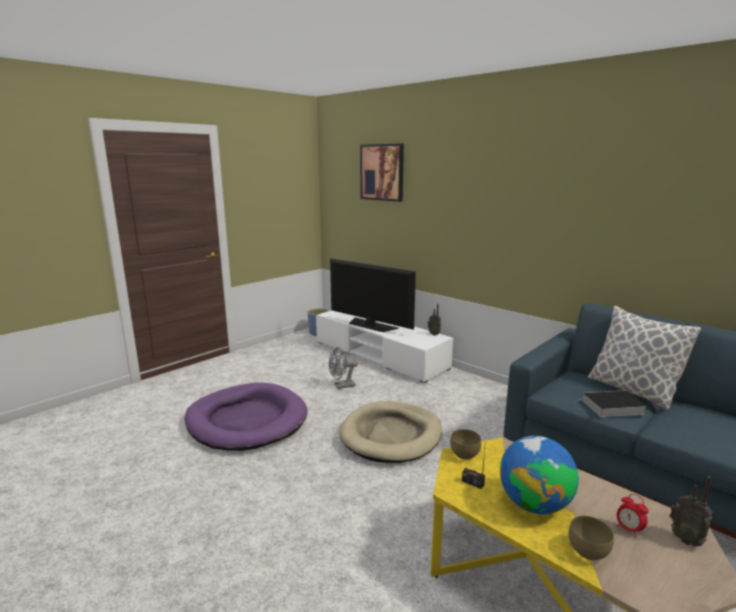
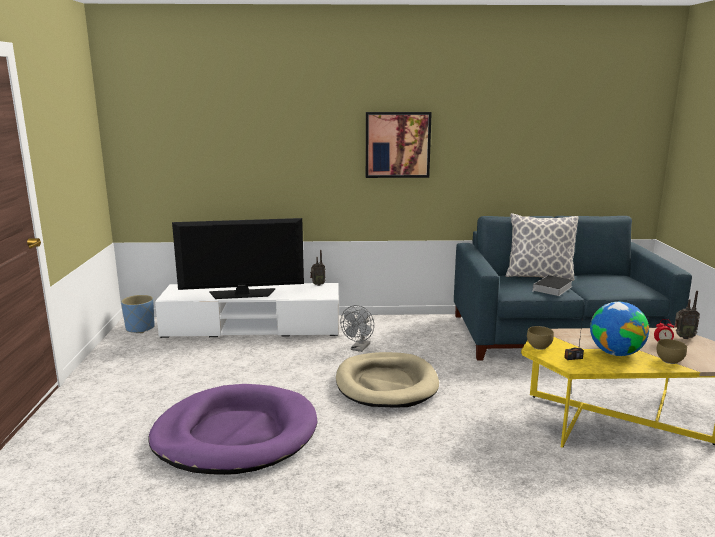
camera: 45 degrees left, 0 degrees up
(342, 386) = (270, 366): grey fan -> grey fan (359, 348)
(382, 172) = (217, 107): picture -> picture (397, 145)

